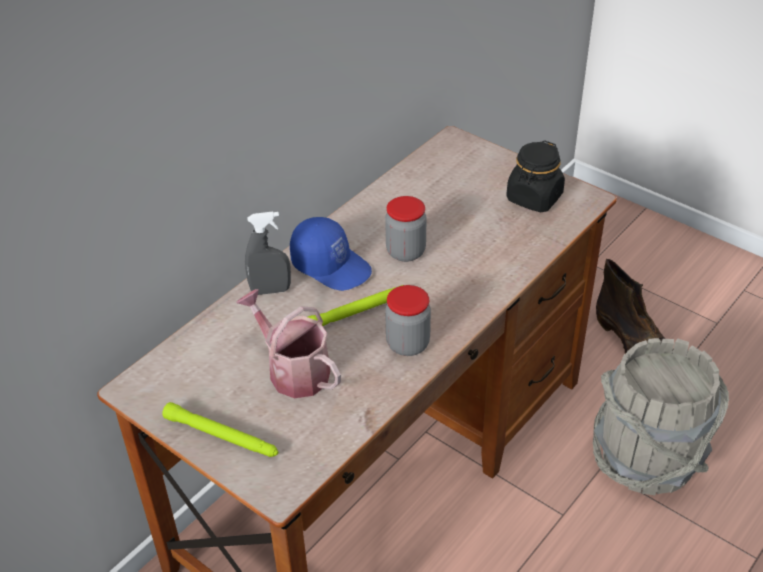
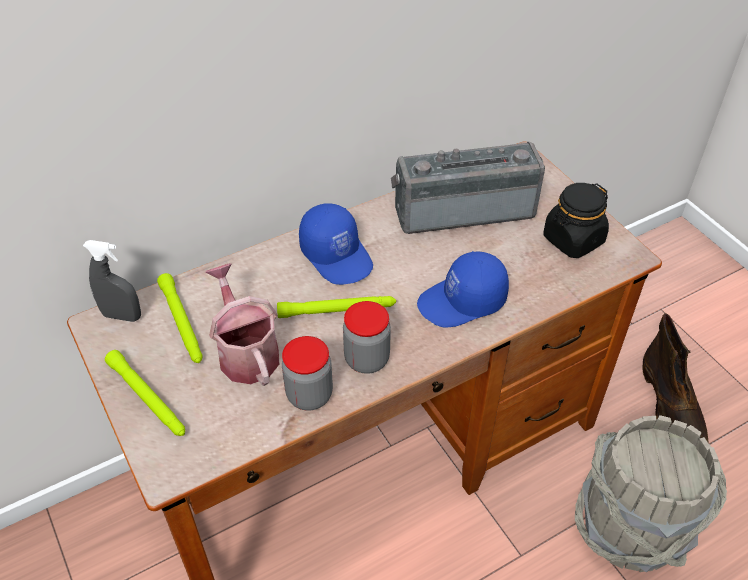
camera: 20 degrees right, 5 degrees up
(216, 364) = (182, 323): none -> green flashlight
(270, 290) = (268, 264): grey spray bottle -> grey spray bottle (122, 316)
(405, 252) = (415, 261): jar -> jar (309, 395)
(425, 196) = (463, 208): none -> radio
(466, 274) = (462, 302): none -> blue cap

